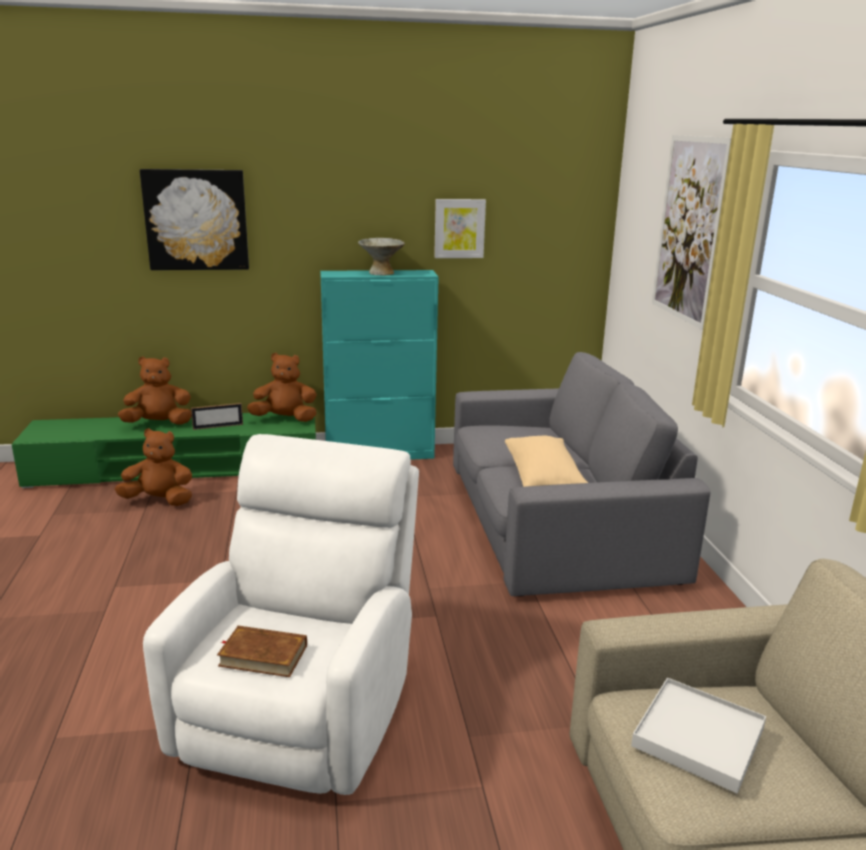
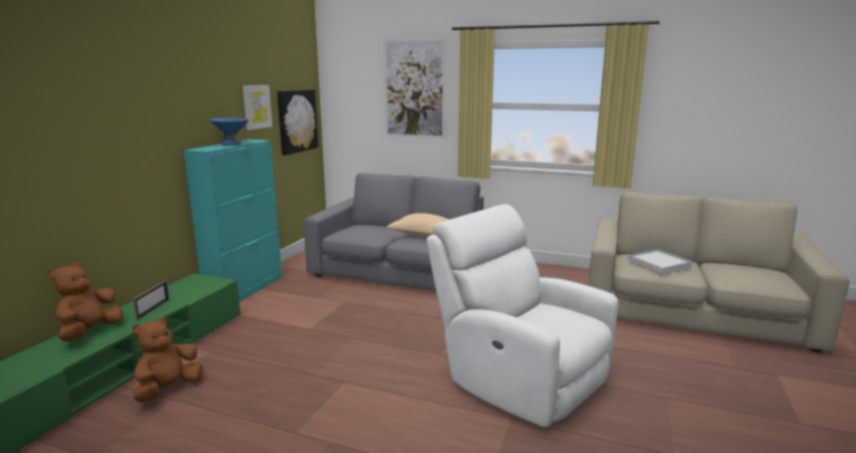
camera: 60 degrees left, 5 degrees down
(196, 220) = (78, 114): picture -> picture (297, 121)
(263, 655) = (562, 327): brown book -> none
(285, 419) = (191, 284): brown plush toy -> none
(381, 273) = (231, 144): grey bowl -> blue bowl

